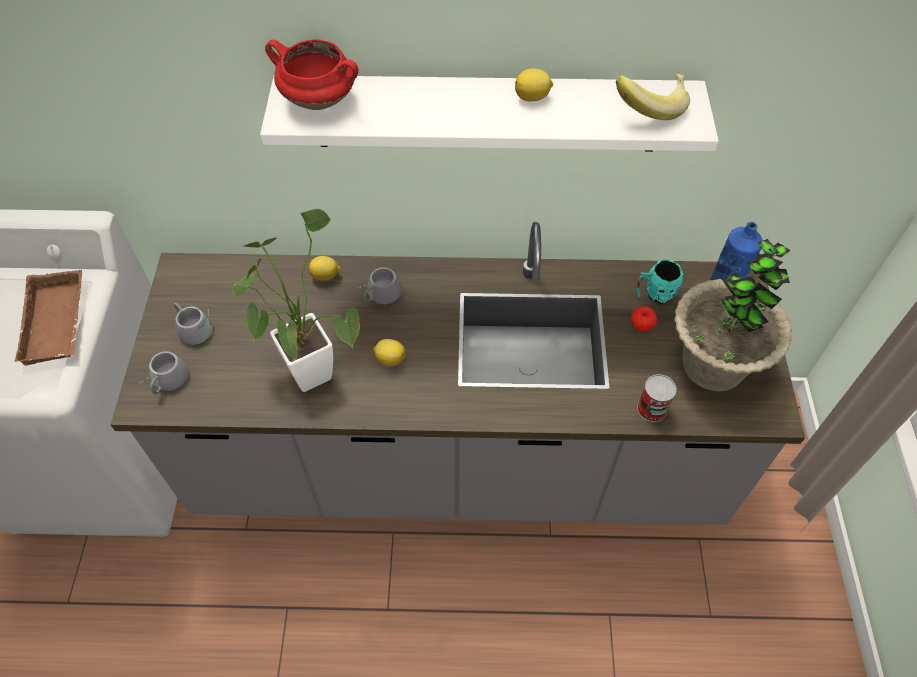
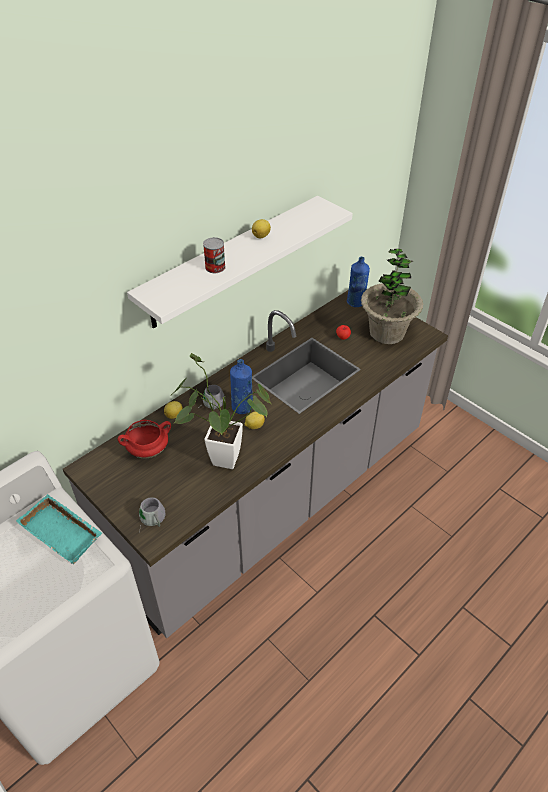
camera: 45 degrees left, 10 degrees down
(58, 323) = (63, 532): brown tray -> turquoise tray
(196, 326) = (134, 485): grey mug -> none
(320, 100) = (168, 288): red cooking pot -> red cooking pot (148, 450)
(405, 324) = (242, 407): none -> blue bottle
(650, 106) = (311, 214): banana -> none
(652, 408) = (385, 364): can -> can (215, 267)
(654, 294) = (332, 322): turquoise mug -> none

